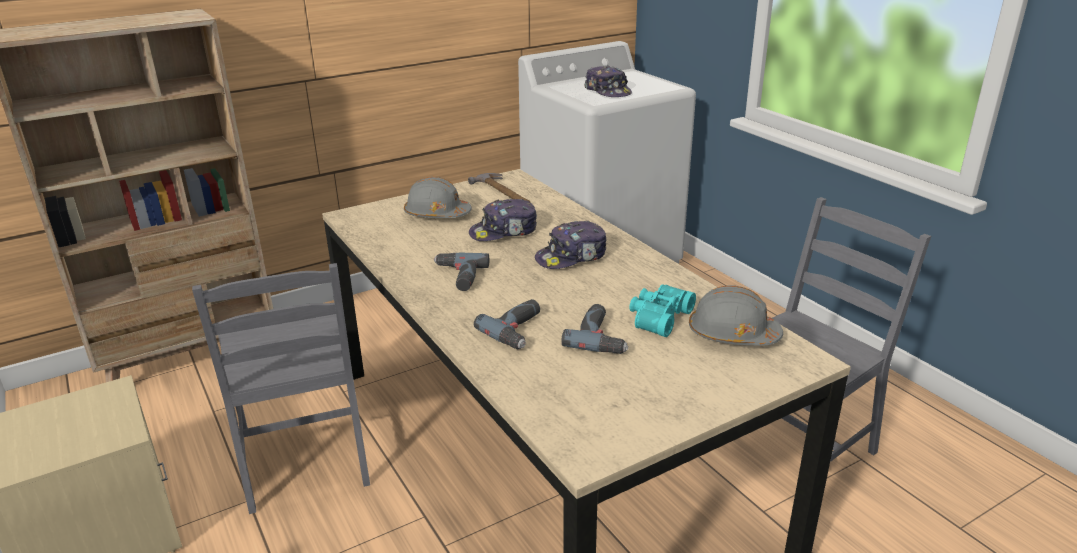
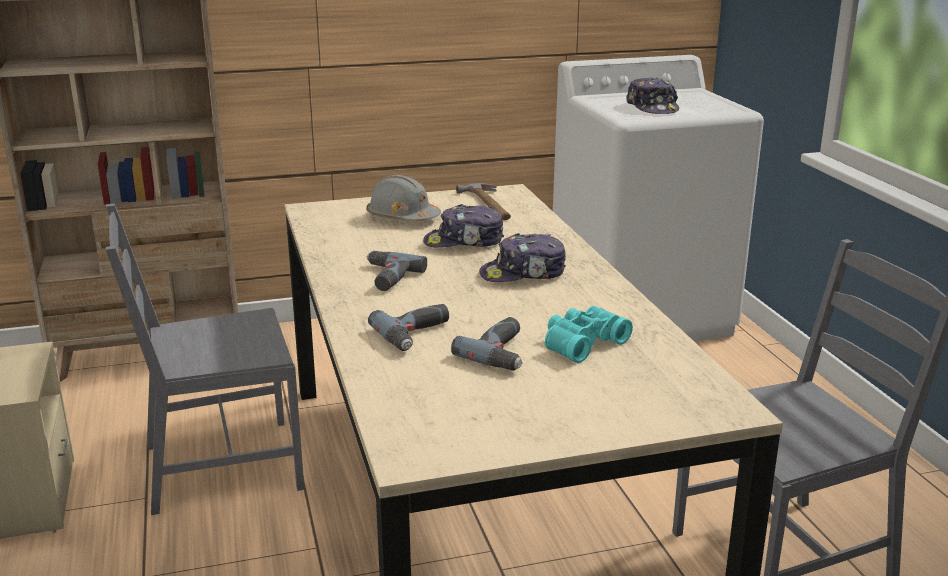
camera: 15 degrees right, 5 degrees down
(306, 457) = (221, 467): grey chair -> grey chair turned 75 degrees clockwise
(732, 335) = (658, 371): grey hard hat -> none

